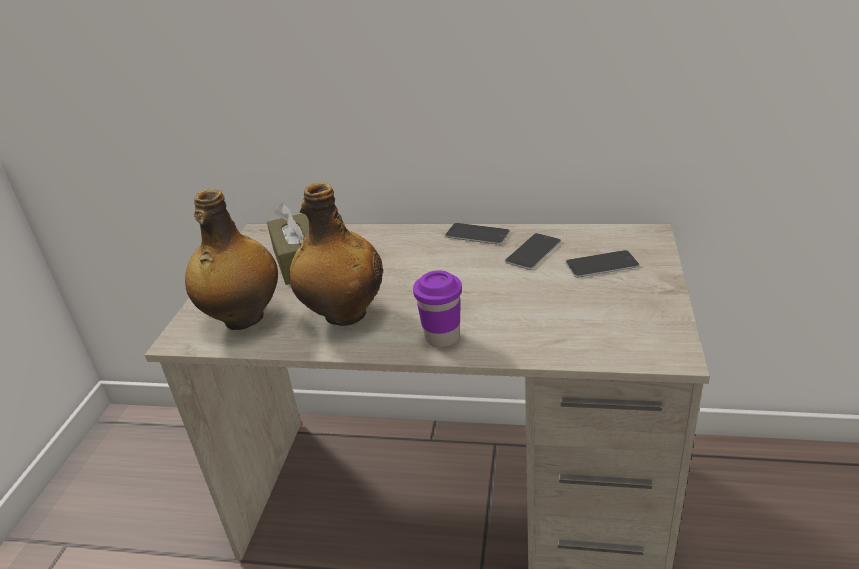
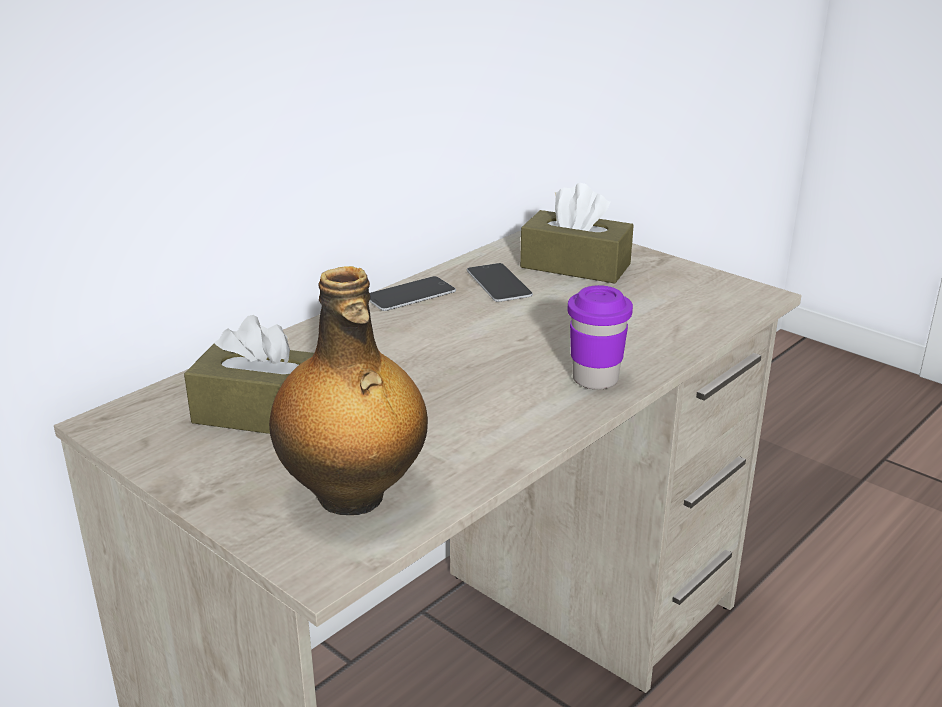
camera: 60 degrees left, 5 degrees down
(343, 314) = (459, 421): bottle -> none
(602, 264) = (575, 266): phone -> brown tissue box

